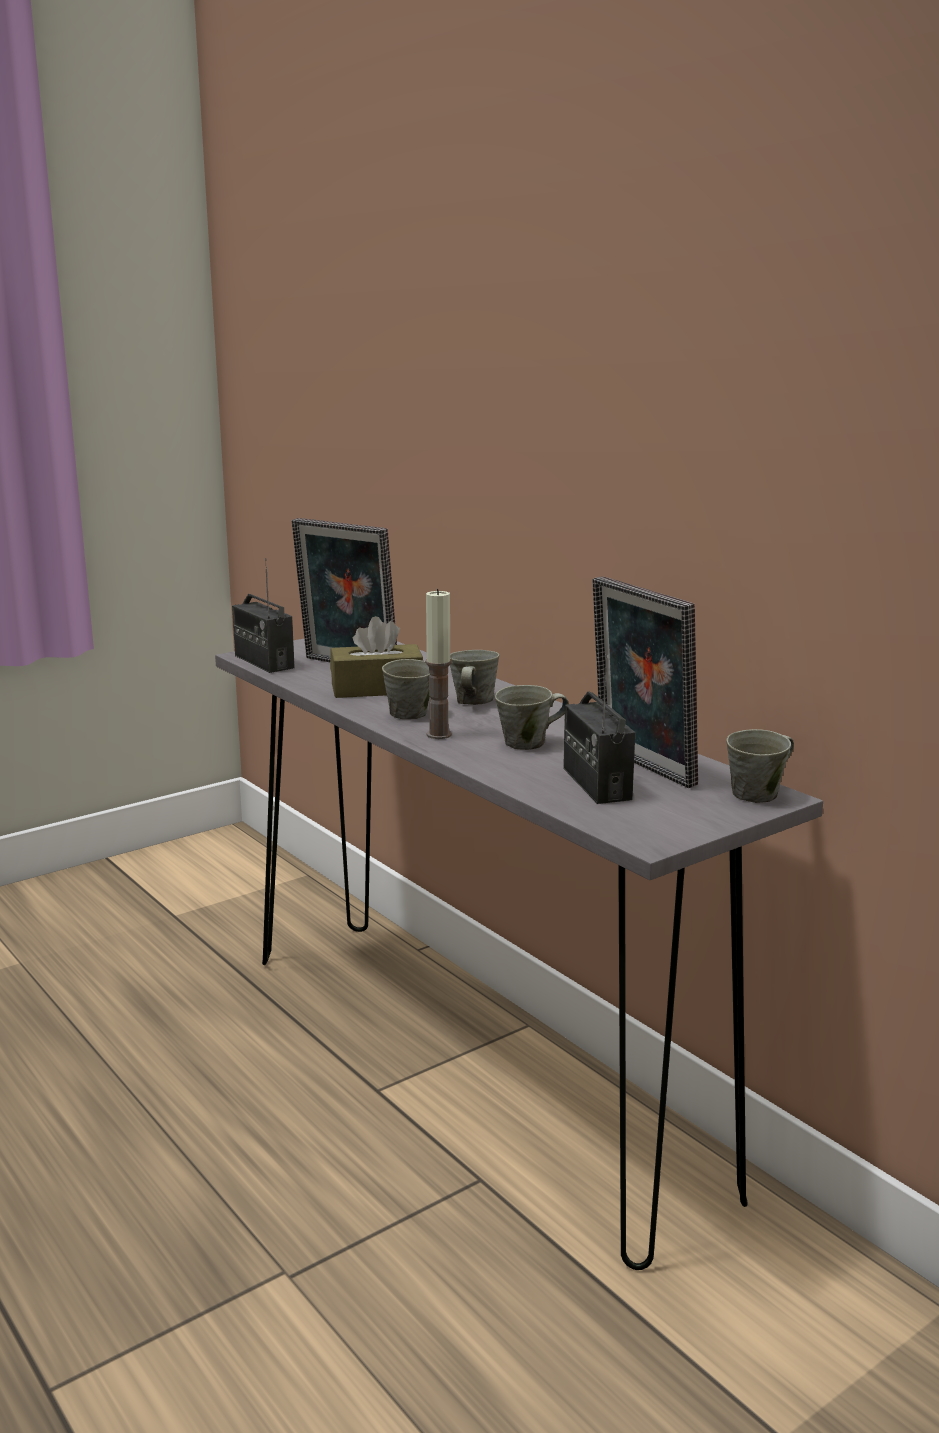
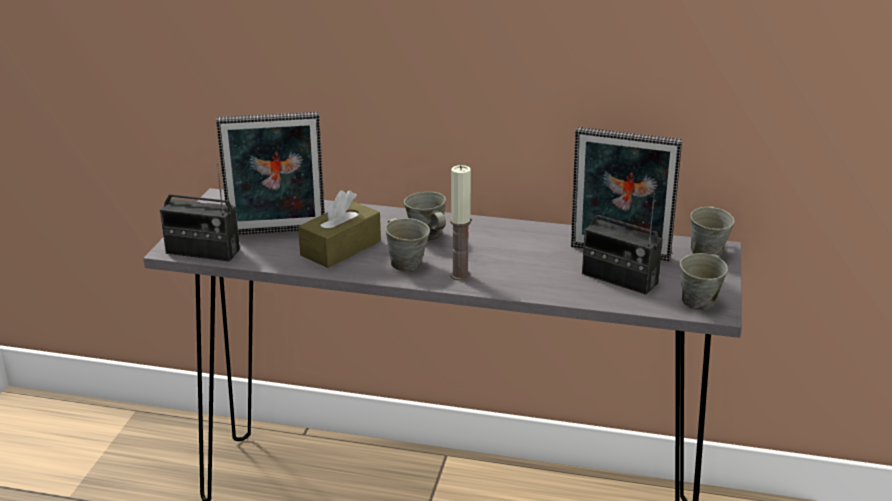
camera: 40 degrees left, 10 degrees up
(528, 743) = (525, 260): grey mug -> grey mug (700, 300)

